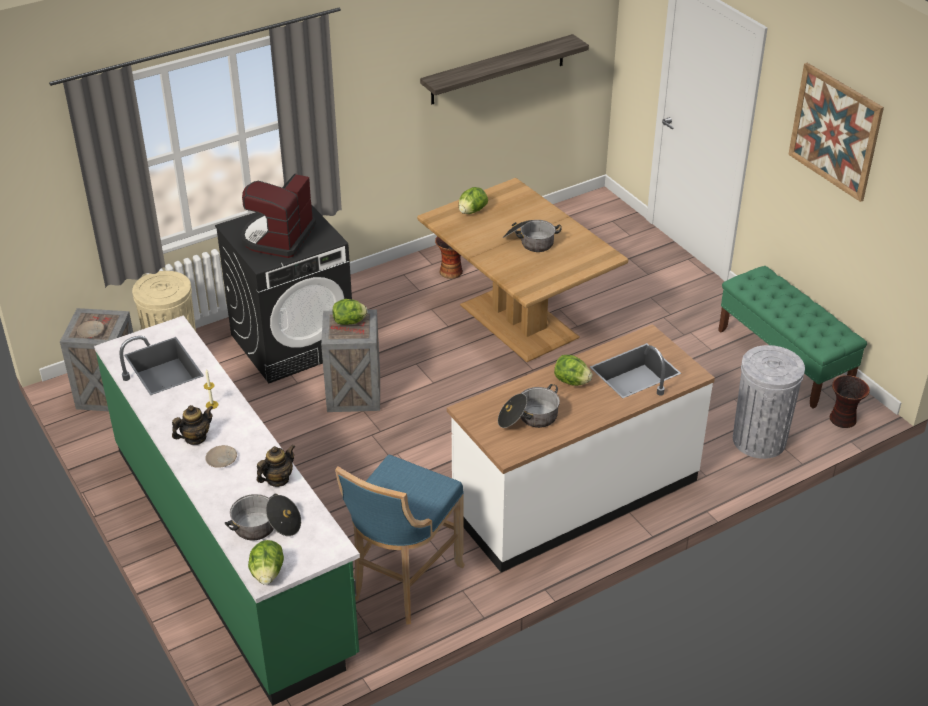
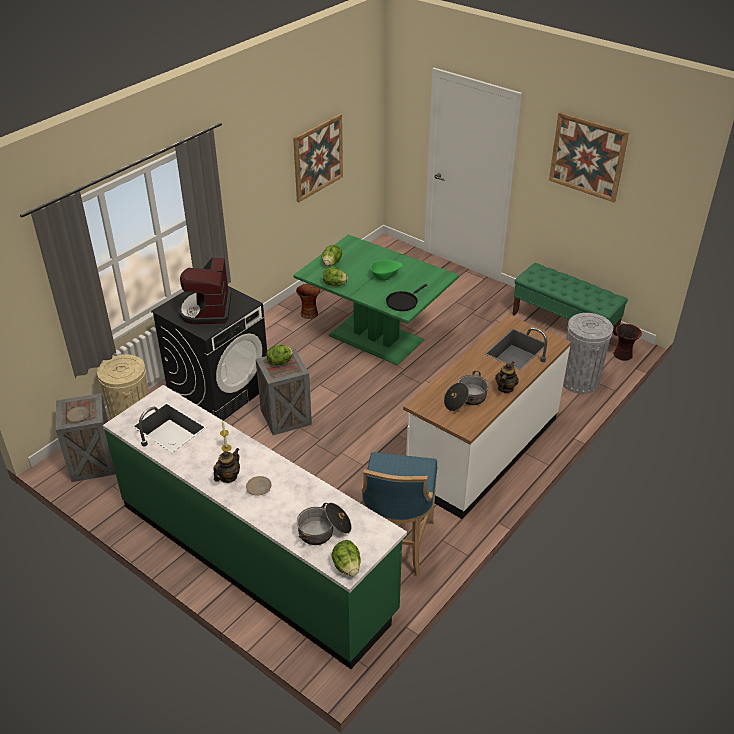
camera: 20 degrees left, 0 degrees up
(277, 479) = (311, 492): teapot -> teapot (505, 388)
(498, 69) = (318, 157): shelf -> picture
(517, 322) = (375, 338): brown dining table -> green dining table
(530, 242) = (385, 277): cooking pot -> green bowl
(533, 279) = (403, 302): none -> black frying pan
(571, 381) = (479, 367): lettuce -> lettuce (334, 284)

